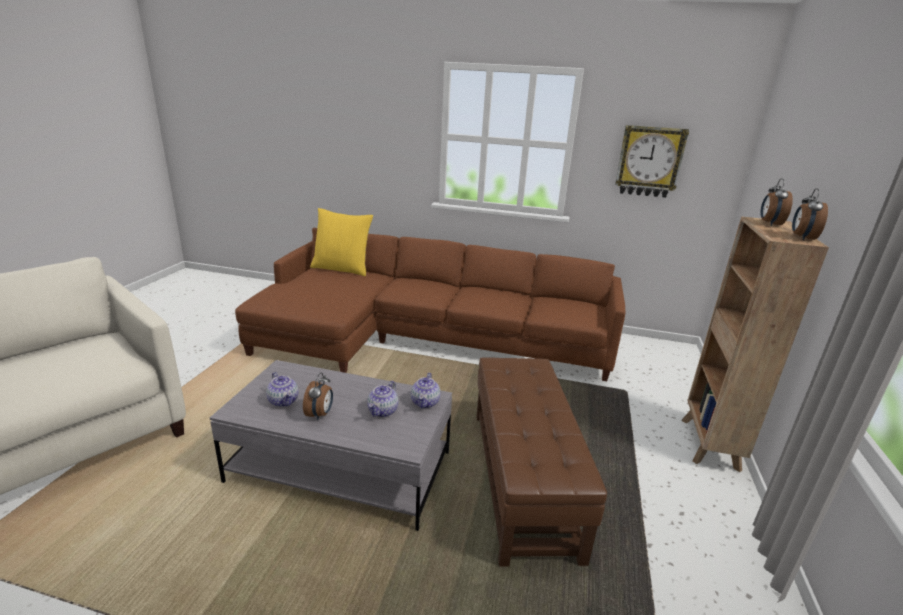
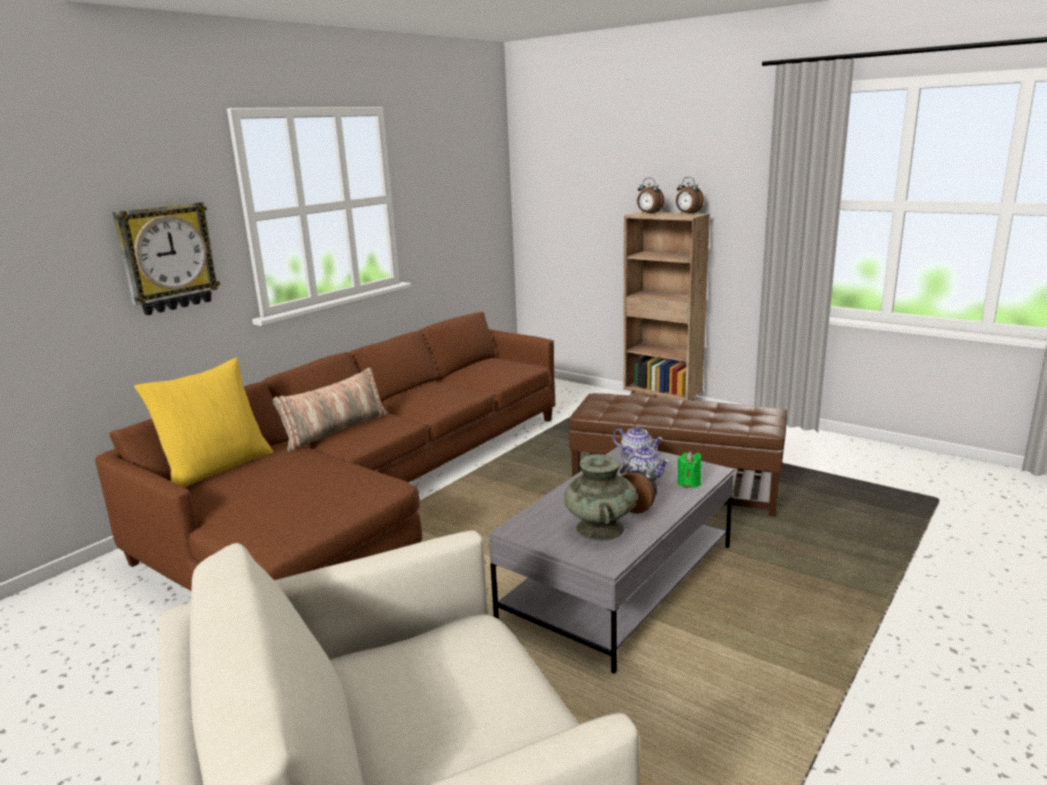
camera: 65 degrees left, 5 degrees down
(284, 401) = (599, 528): teapot -> turquoise vase
(376, 437) = (689, 483): none -> green candle
(407, 283) = (335, 430): none -> pillow
(649, 161) = (452, 200): wall clock -> wall clock (167, 258)

